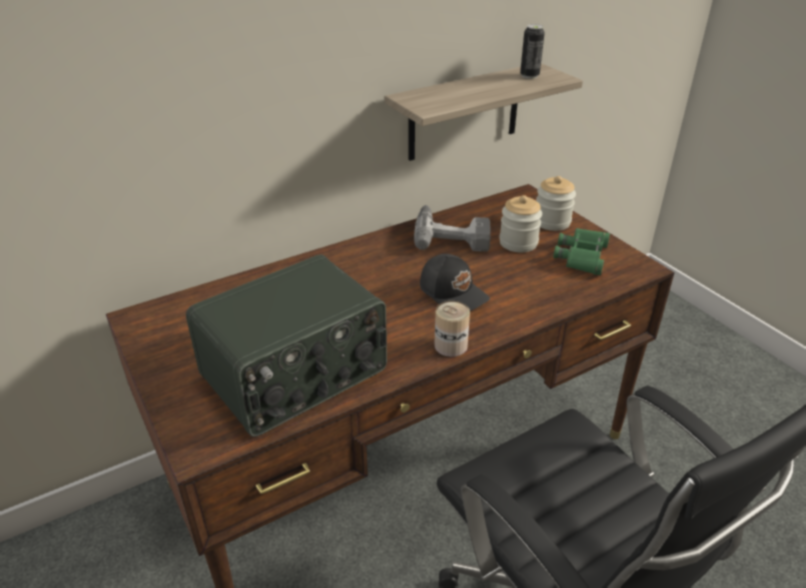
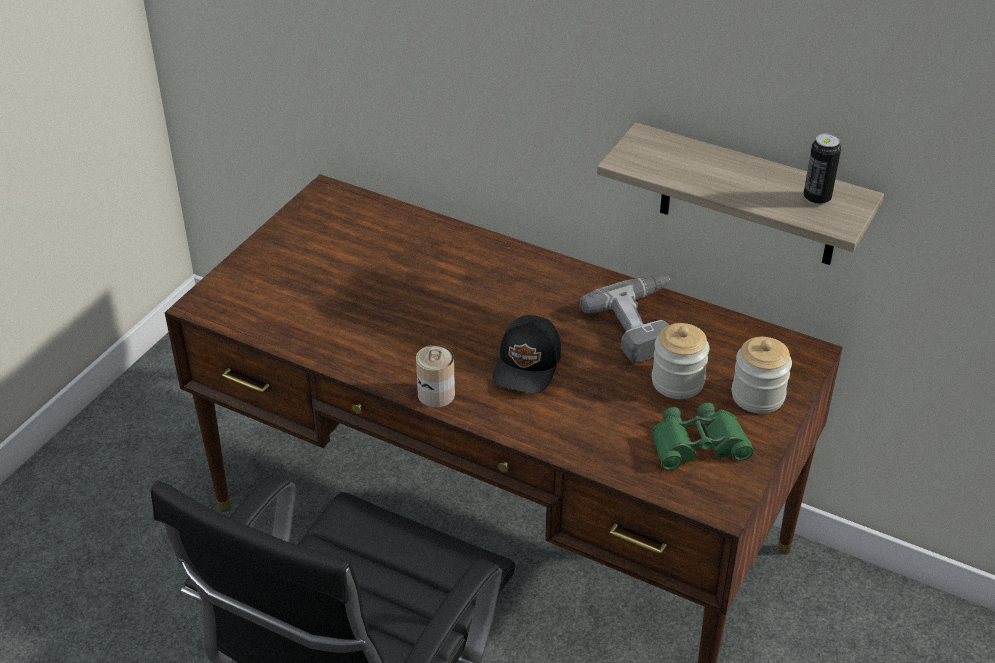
camera: 60 degrees right, 5 degrees up
(296, 375) = (321, 315): radio -> none

